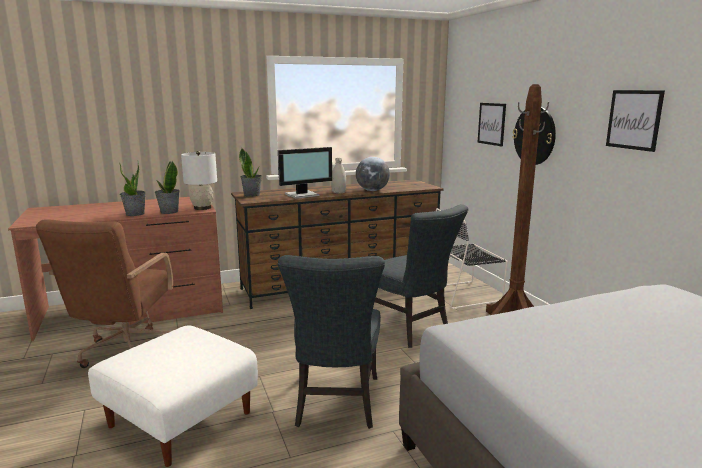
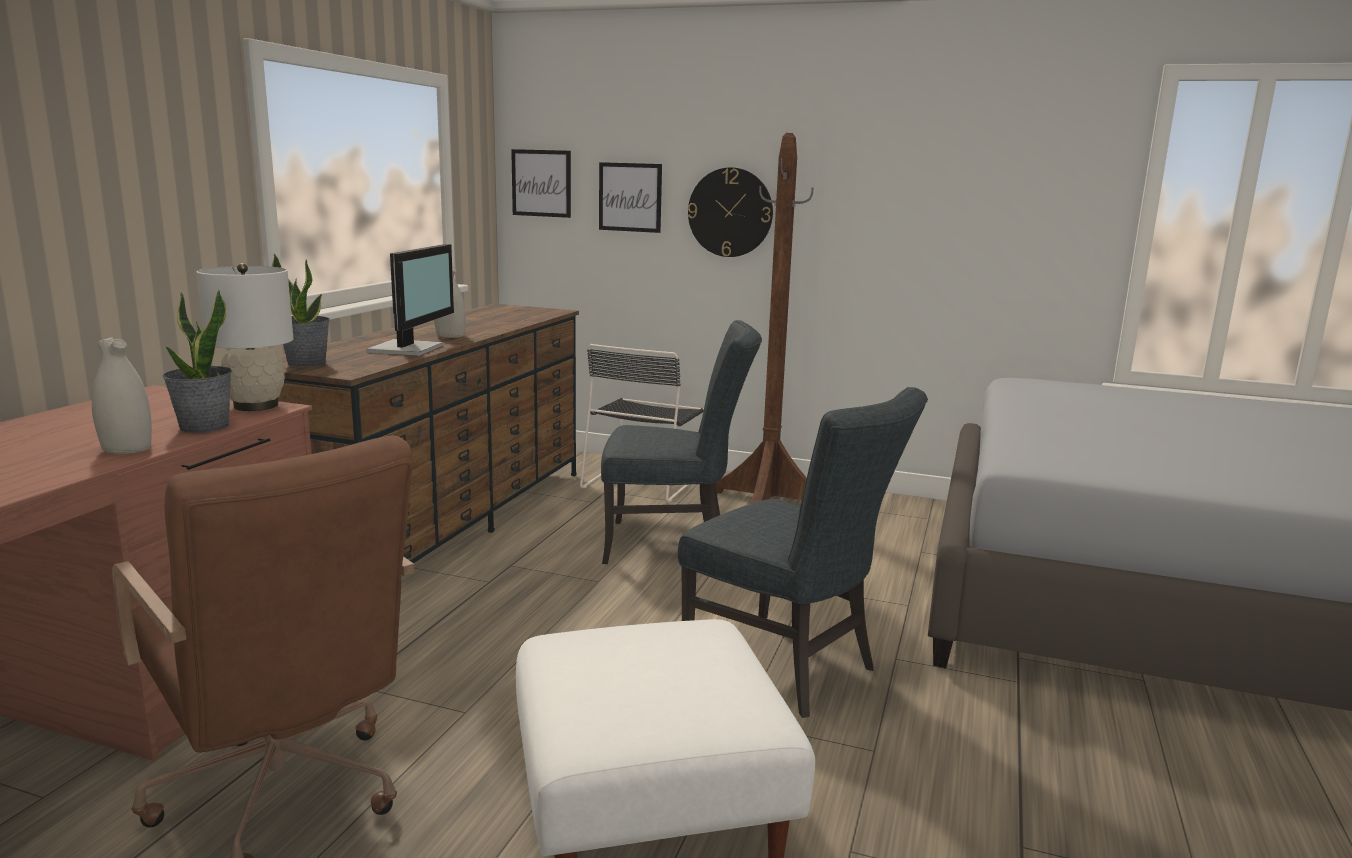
camera: 50 degrees left, 0 degrees up
(135, 214) = (127, 448): potted plant -> white vase
(372, 190) = (495, 326): globe -> none
(634, 119) = (906, 184): picture -> picture (541, 183)

